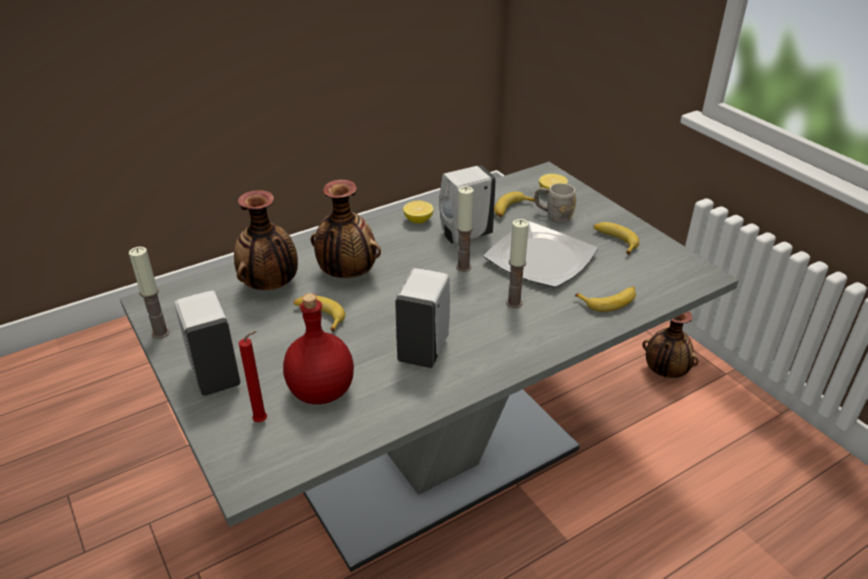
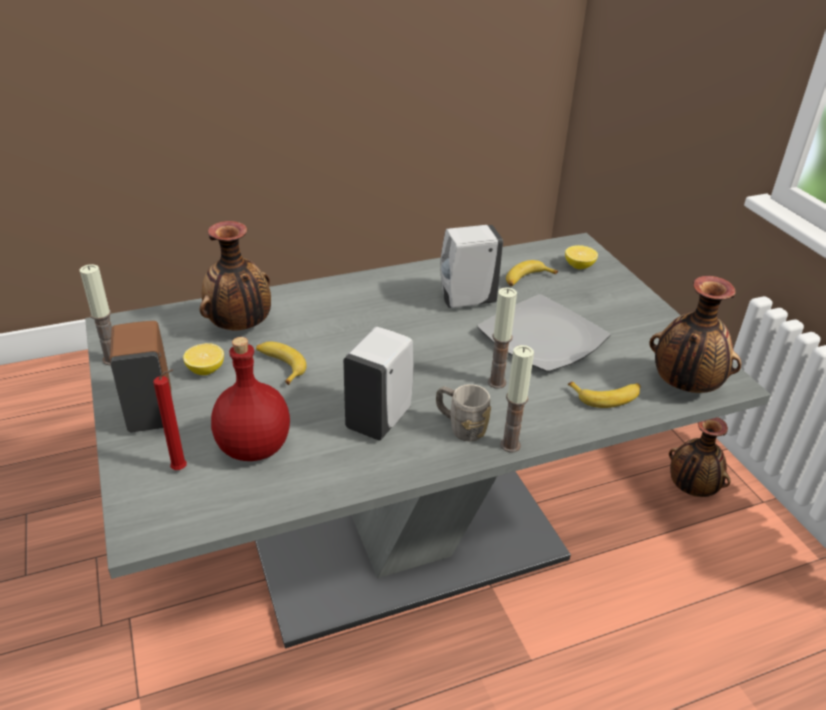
camera: 10 degrees right, 0 degrees up
(215, 374) = (151, 411): white soap dispenser -> brown soap dispenser
(347, 274) = (324, 325): vase -> vase (684, 386)
(418, 220) = (420, 278): lemon -> lemon (206, 370)
(463, 267) = (453, 335): candle -> candle (510, 445)
(553, 216) = (572, 292): grey mug -> grey mug (460, 427)
(614, 241) = (634, 329): banana -> none

